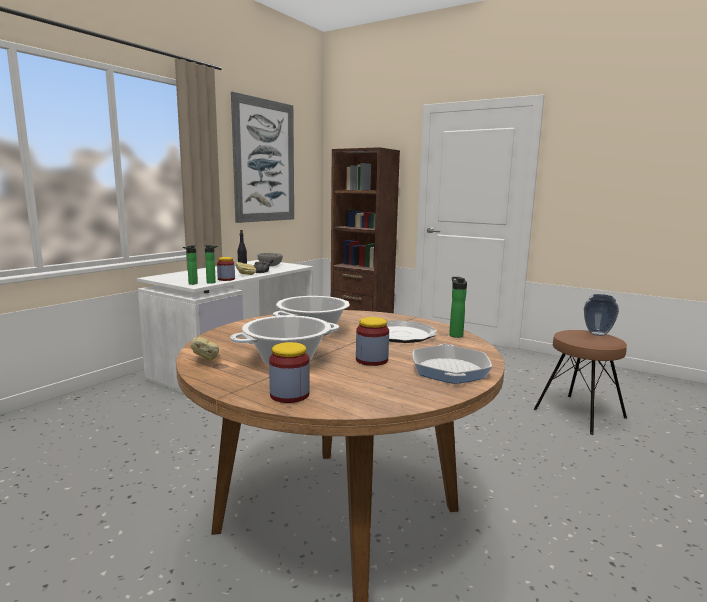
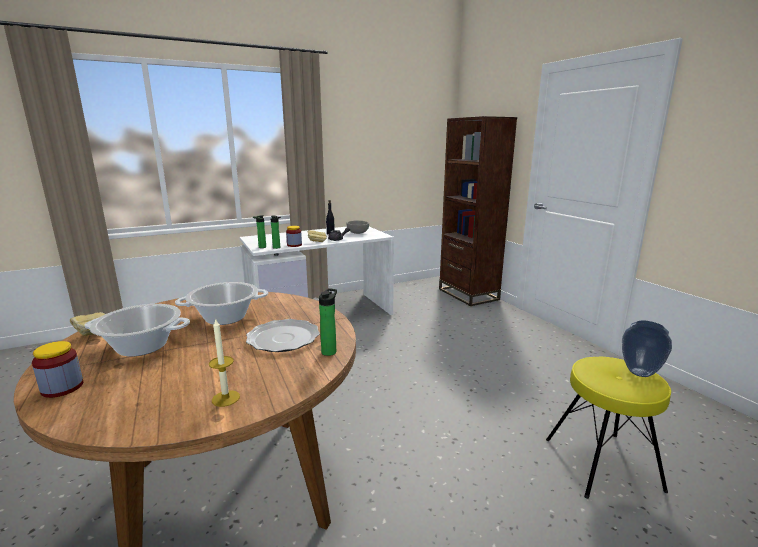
camera: 30 degrees right, 5 degrees up
(264, 161) = (381, 133): picture -> none
(371, 360) = (194, 365): jar -> none
(450, 370) = (226, 398): frying pan -> candle
(579, 414) = (601, 464): brown stool -> yellow stool

